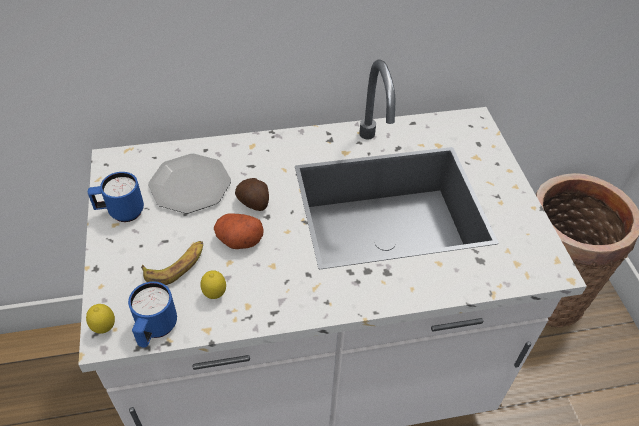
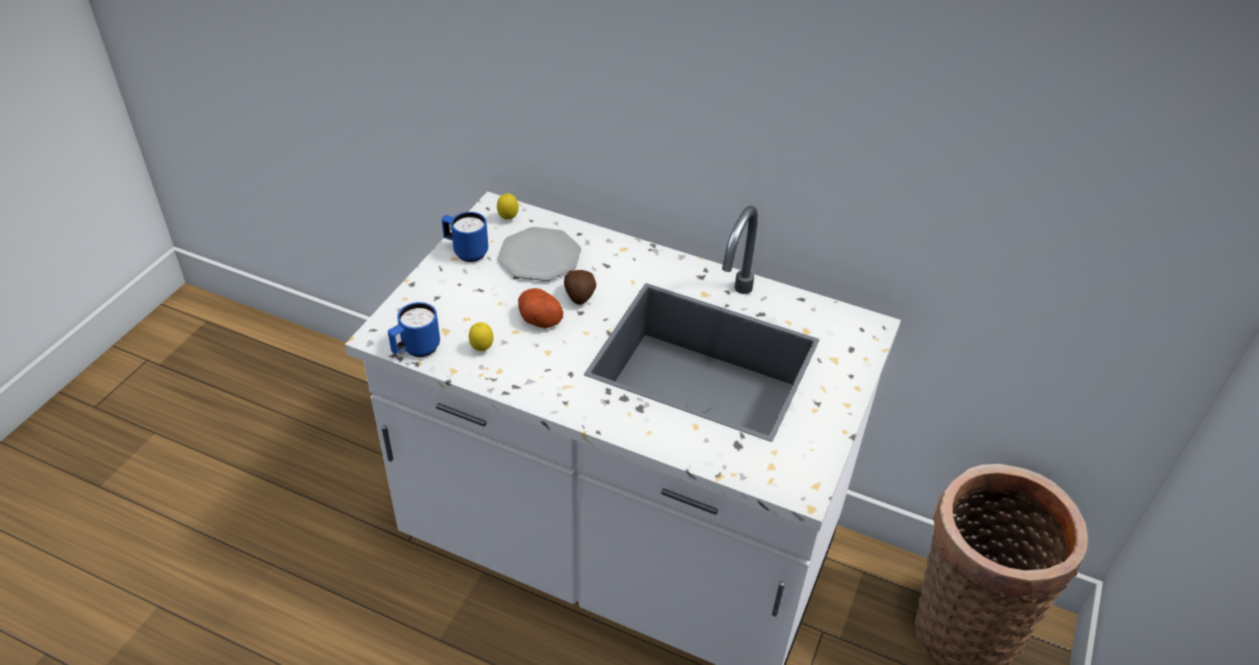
camera: 35 degrees right, 5 degrees down
(105, 328) = (382, 329): lemon -> lemon (508, 219)
(176, 265) = (472, 312): banana -> none

